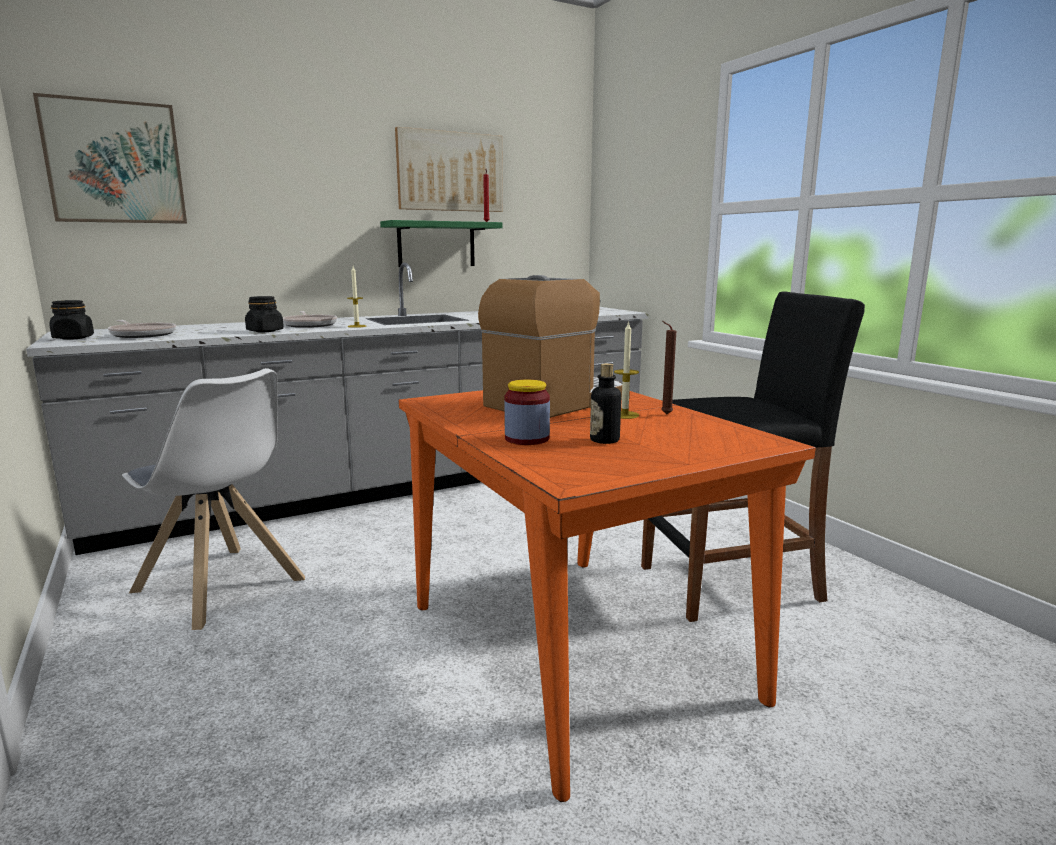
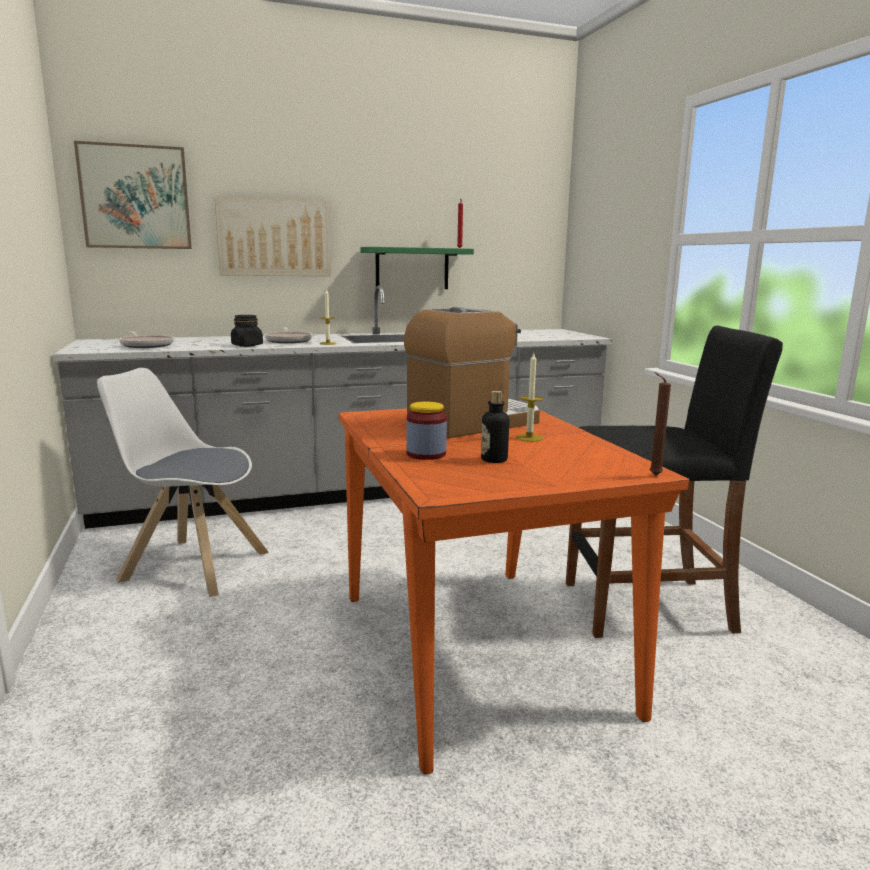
camera: 10 degrees right, 0 degrees up
(73, 338) = (92, 346): black jar -> none
(221, 587) = (192, 565): chair -> chair turned 150 degrees clockwise
(450, 172) = (427, 201): picture -> picture (274, 238)
(664, 414) = (567, 439): brown candle -> brown candle (653, 475)

